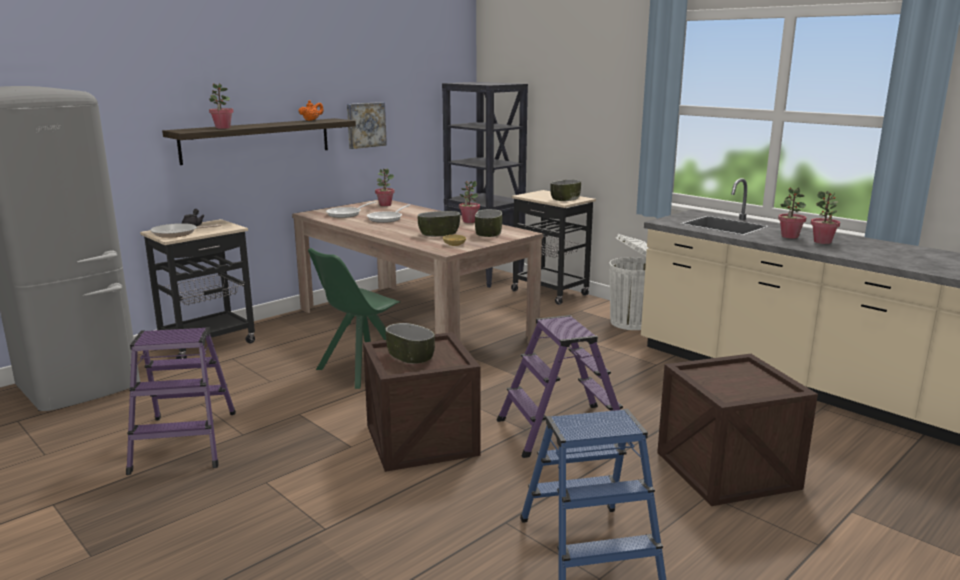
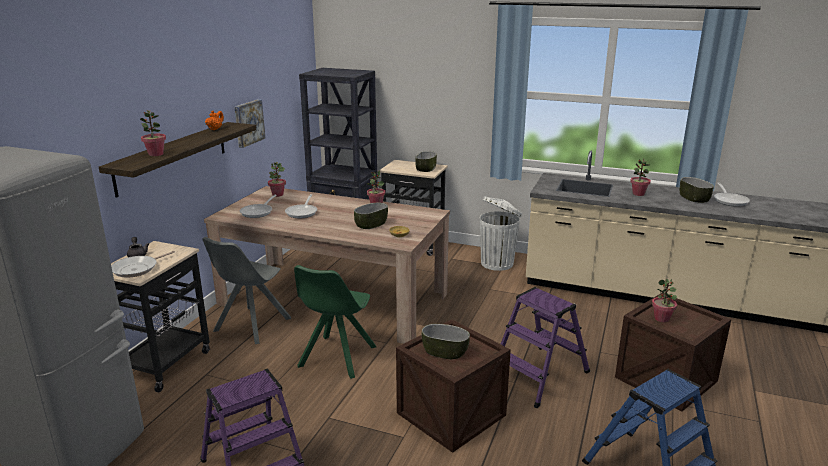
camera: 25 degrees left, 5 degrees up
(312, 330) = (251, 325): none -> grey chair
(488, 233) = (409, 217): bowl -> bowl (693, 198)
(822, 242) = (663, 196): potted plant -> potted plant (662, 319)
(922, 255) = (729, 200): none -> frying pan

